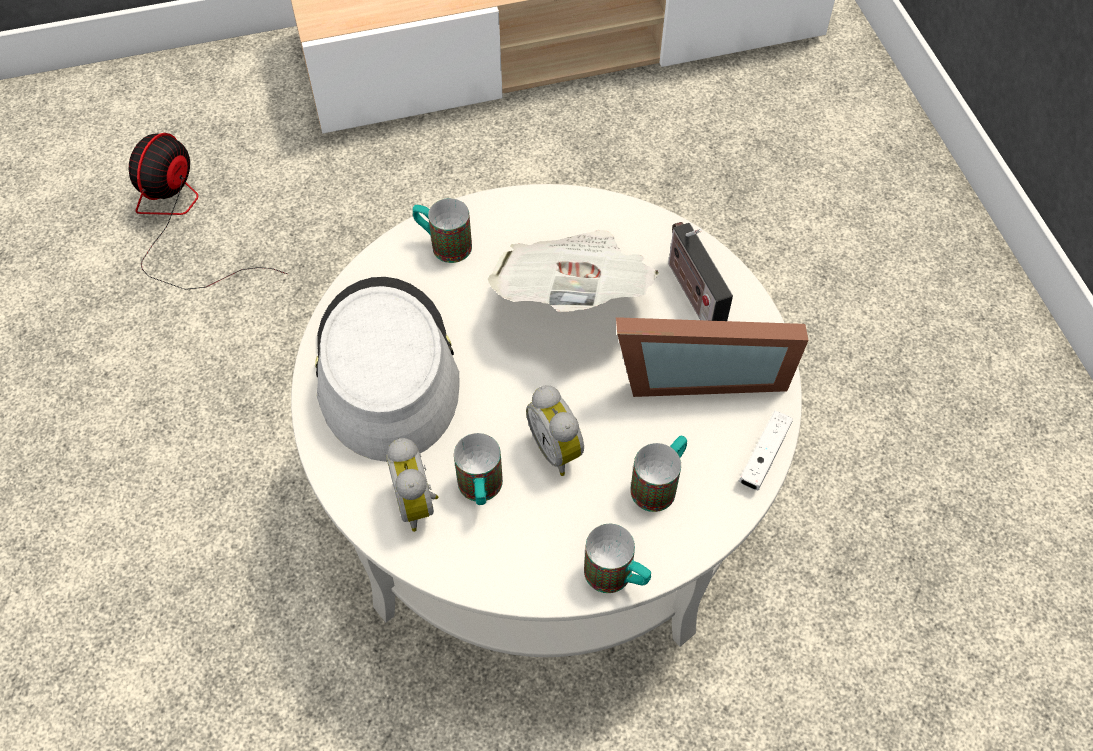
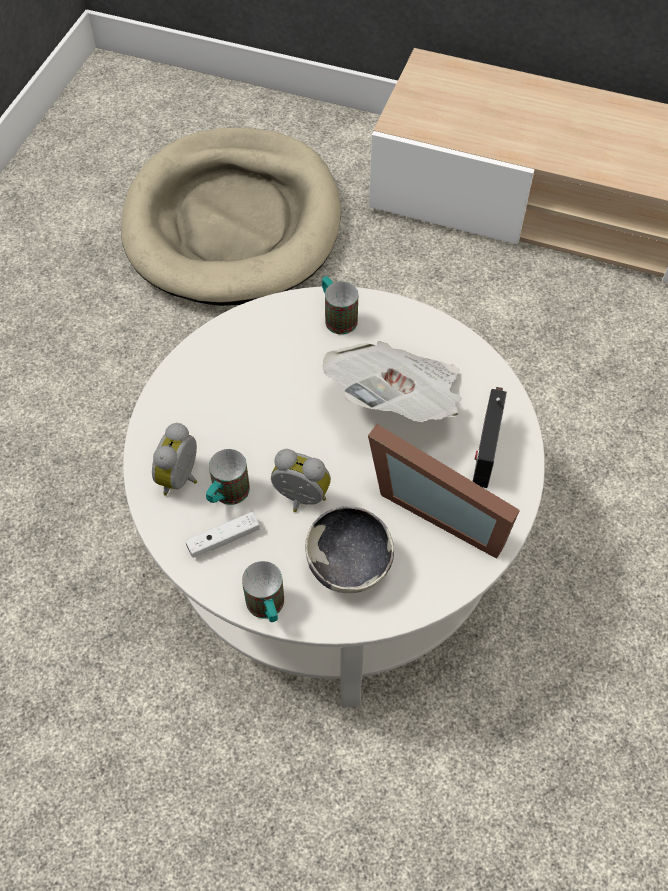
camera: 35 degrees right, 0 degrees up
(181, 223) = (233, 222): fan -> beige dog bed
(385, 369) = (231, 379): grey hat -> none
(558, 449) = (300, 499): alarm clock -> alarm clock turned 105 degrees clockwise
(659, 484) = (349, 565): mug -> bowl
(764, 456) = (440, 593): white game controller -> white game controller (223, 539)

